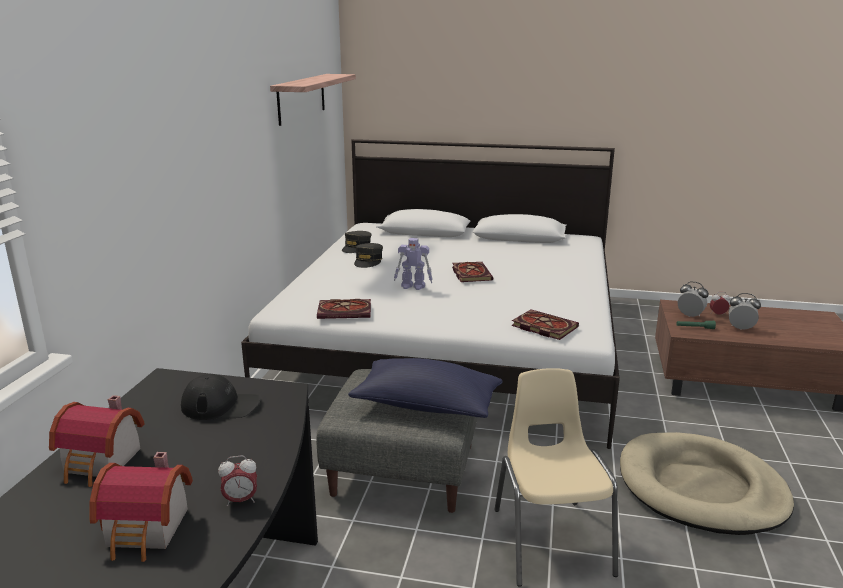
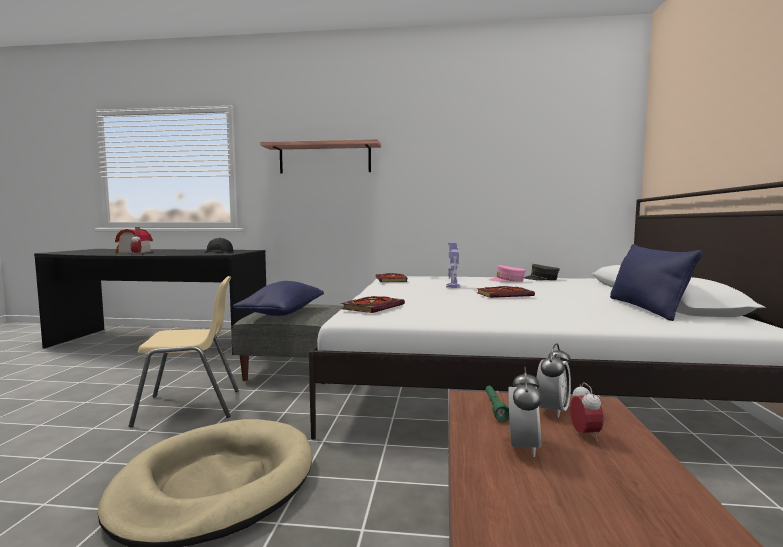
camera: 85 degrees right, 15 degrees down
(102, 463) = (185, 250): toy house -> none
(301, 98) = (530, 152): shelf -> shelf (325, 158)
(368, 261) = (507, 281): grey cap -> pink cap
(529, 246) = (645, 308): none -> blue pillow

